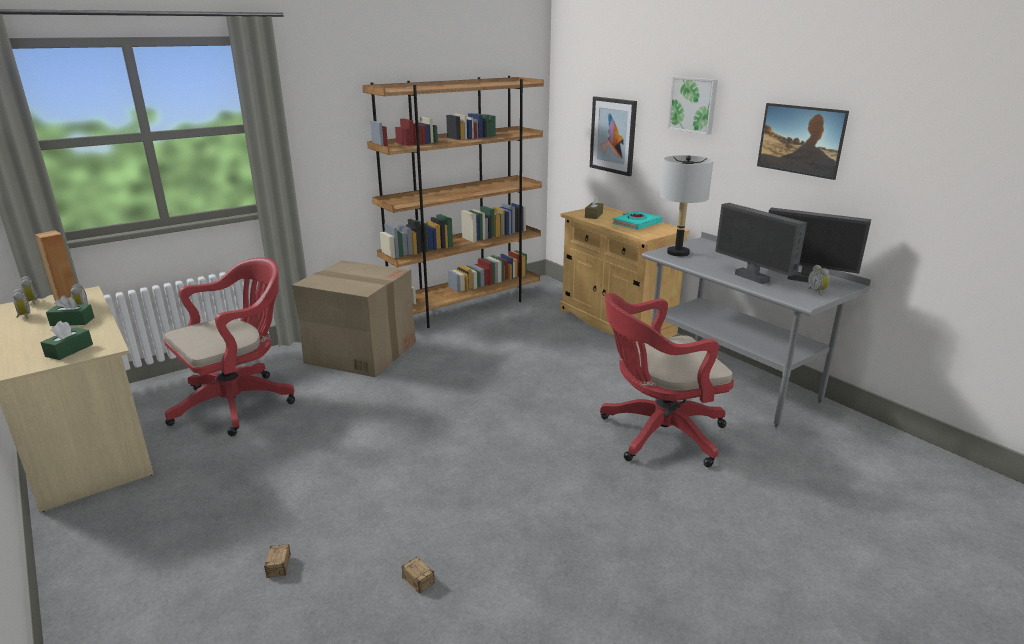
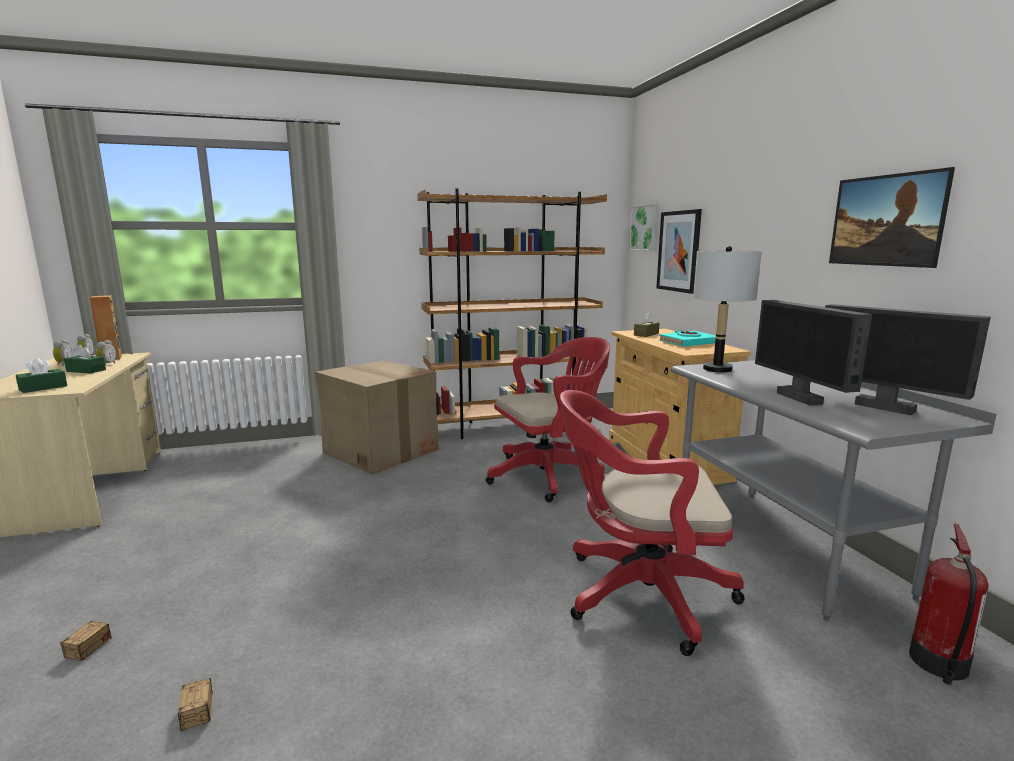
camera: 20 degrees right, 10 degrees down
(239, 402) = (236, 477): red office chair -> red office chair (549, 475)
(693, 105) = (757, 201): picture -> picture (645, 228)
(817, 291) = (894, 421): alarm clock -> none
(843, 439) = (939, 664): none -> fire extinguisher

